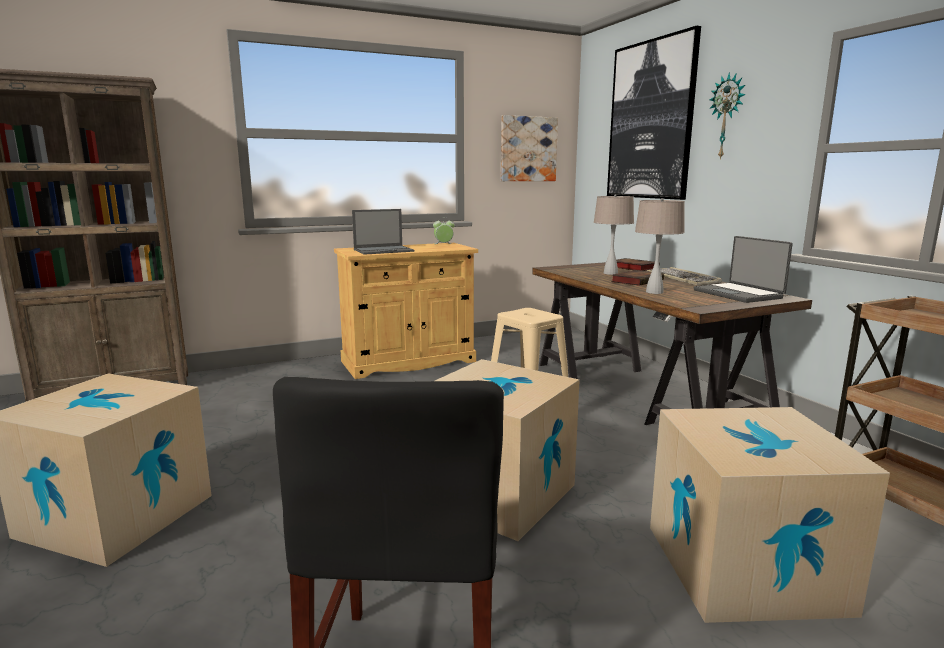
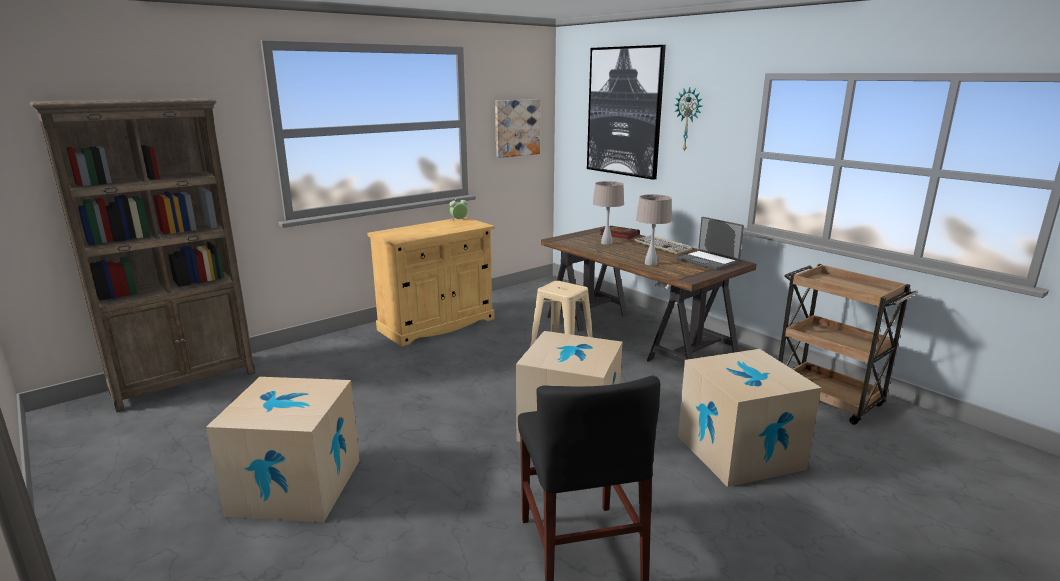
camera: 15 degrees left, 5 degrees up
(384, 250) = (417, 233): laptop -> none
(637, 281) = (631, 251): book -> none

